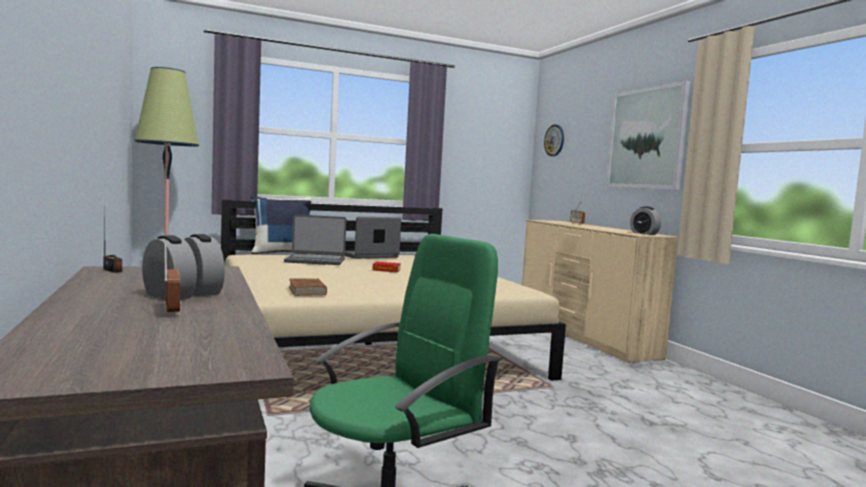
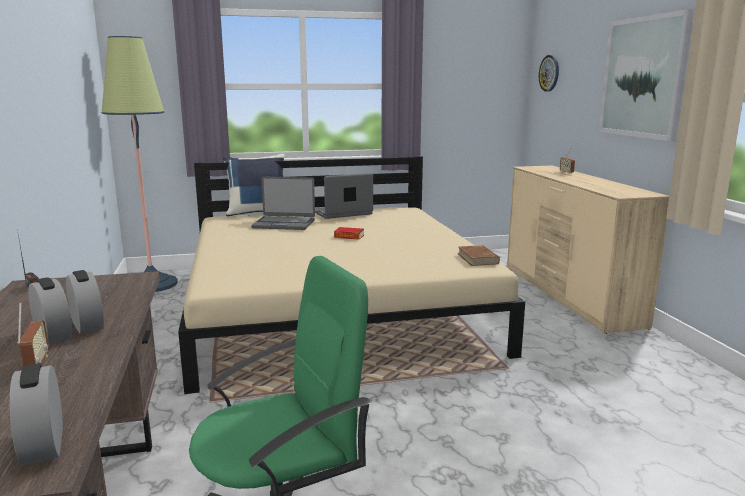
camera: 10 degrees right, 10 degrees up
(307, 290) = (251, 274): brown book -> brown book (478, 258)
(644, 233) = (631, 192): alarm clock -> alarm clock (43, 445)

